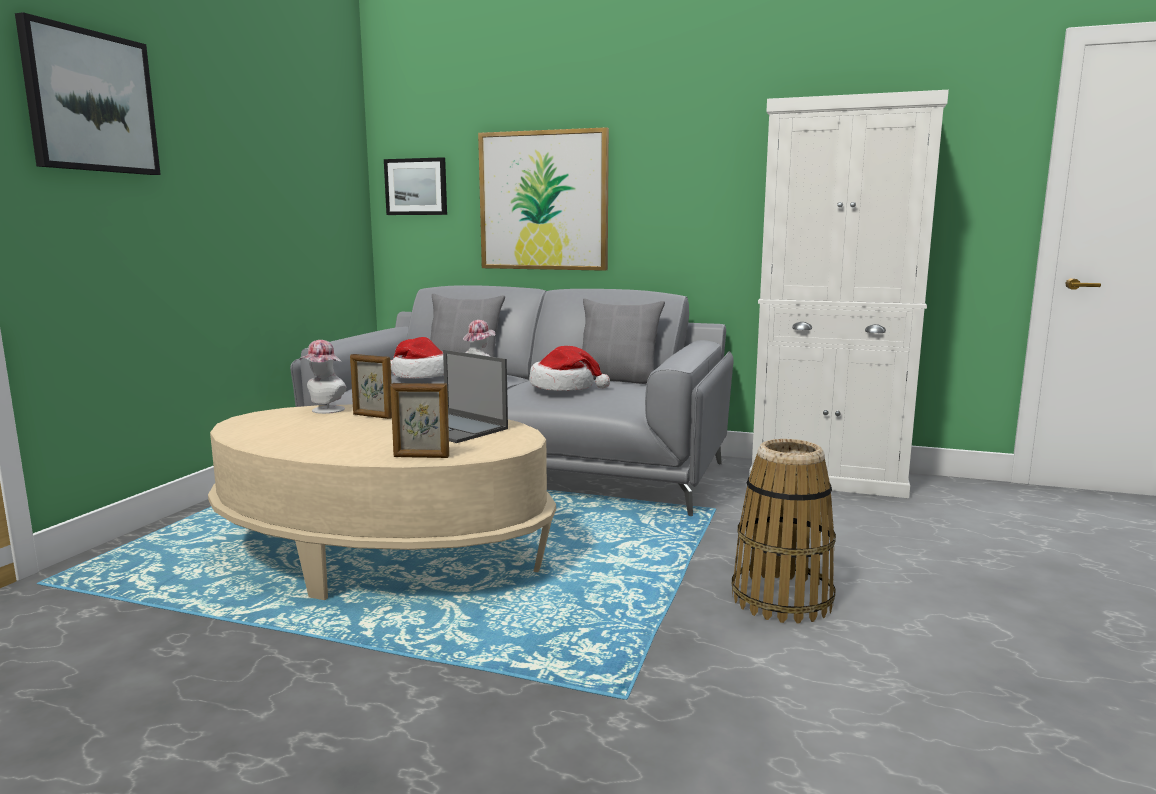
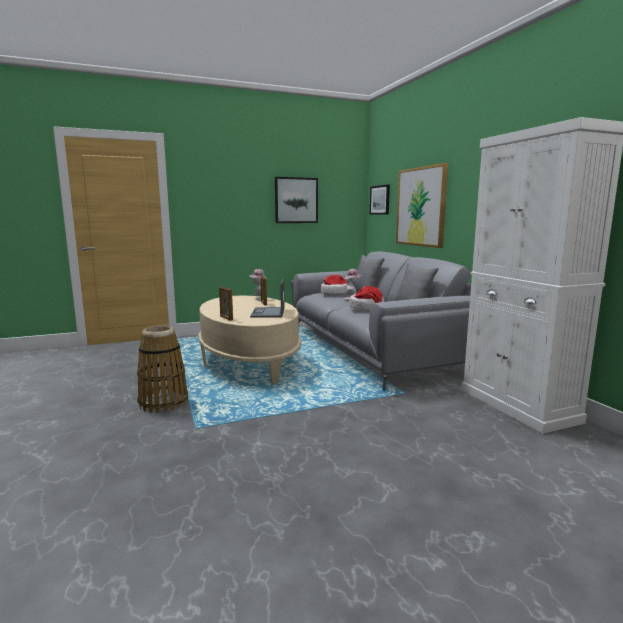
camera: 50 degrees right, 0 degrees up
(90, 102) = (212, 176): picture -> picture (296, 200)
(782, 599) = (326, 433): basket -> basket (164, 402)

